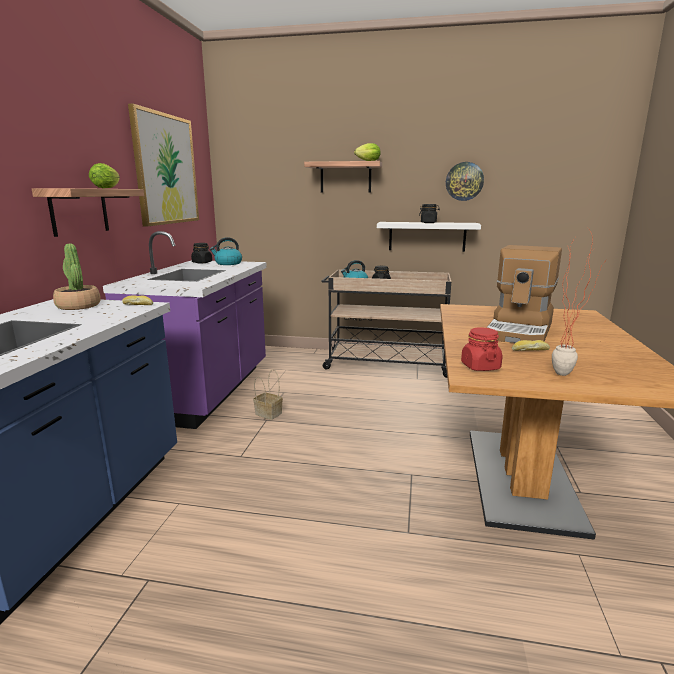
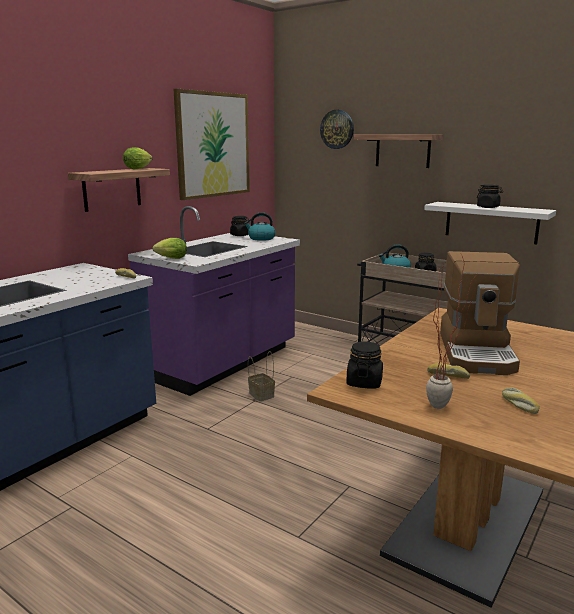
camera: 25 degrees right, 0 degrees up
(78, 306) = (85, 272): potted plant -> none
(367, 161) = (421, 133): lettuce -> lettuce (170, 258)
(464, 181) = (541, 158): wall clock -> wall clock (337, 129)
(480, 366) = (364, 382): red jar -> black jar
(521, 331) = (477, 352): coffee machine -> coffee machine turned 45 degrees counterclockwise
(608, 362) = (518, 405): none -> bread

